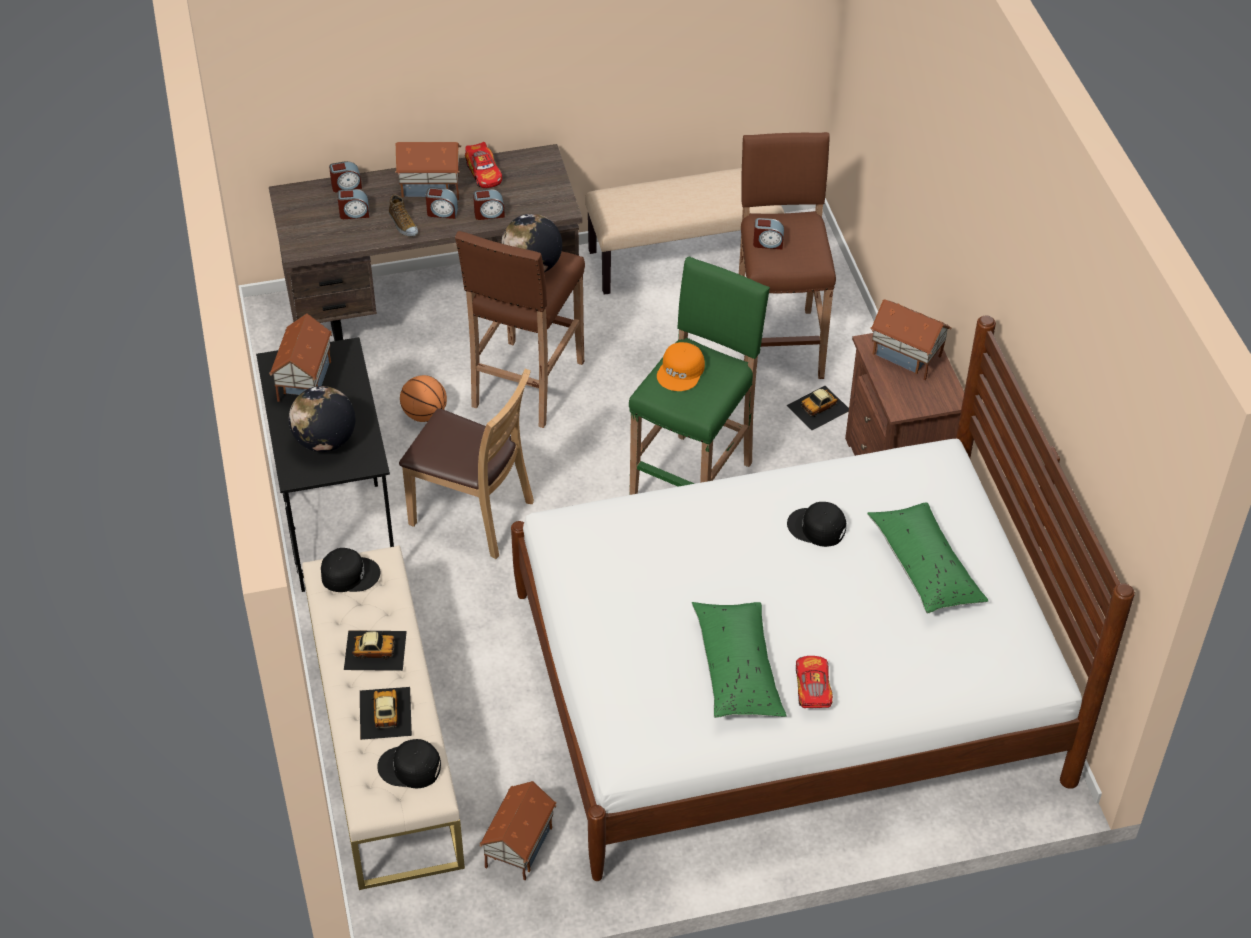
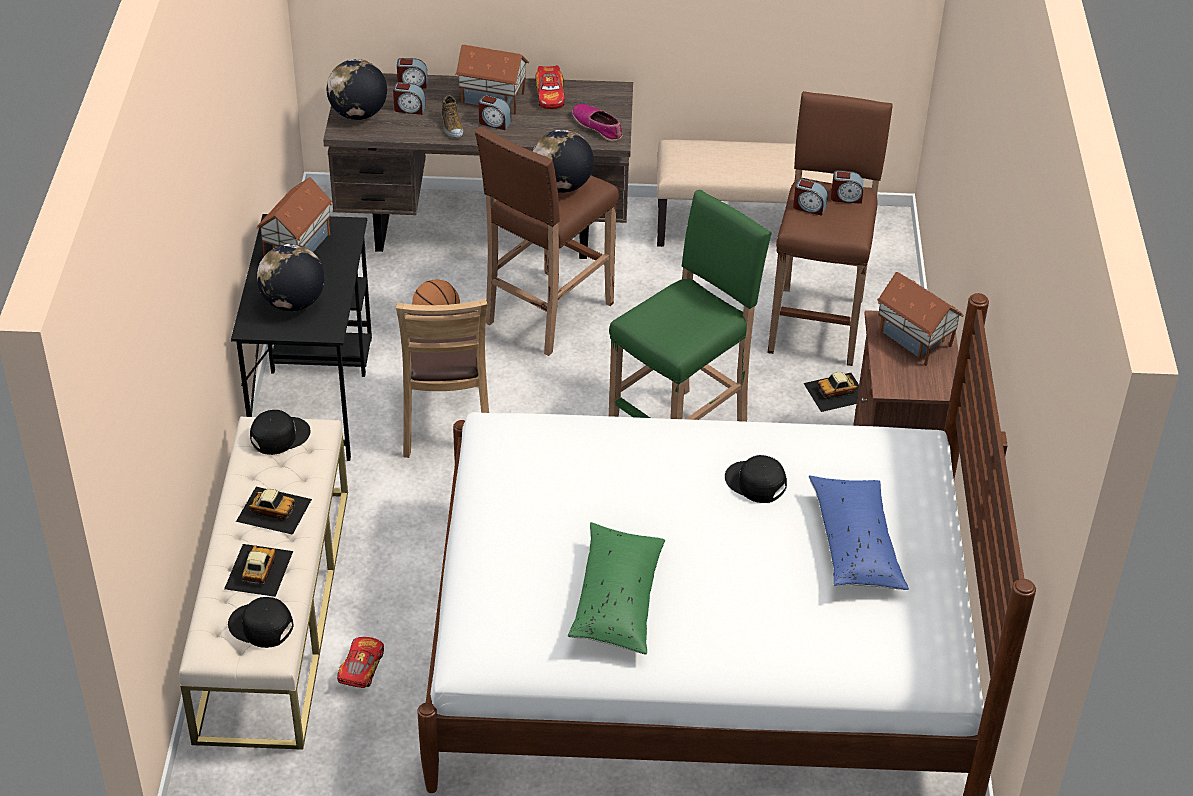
camera: 15 degrees right, 5 degrees down
(307, 229) = (358, 114): none -> globe
(349, 574) = (279, 435): black cap -> black cap turned 45 degrees counterclockwise
(472, 514) = (446, 421): brown chair -> brown chair turned 45 degrees clockwise
(489, 213) = (539, 131): alarm clock -> alarm clock (846, 197)
(518, 847) = (364, 742): toy house -> none
(542, 197) = (598, 126): none -> shoe
(681, 371) = (671, 308): orange cap -> none
(812, 688) = (688, 635): toy car -> toy car (361, 668)
(925, 567) = (855, 544): green pillow -> blue pillow

